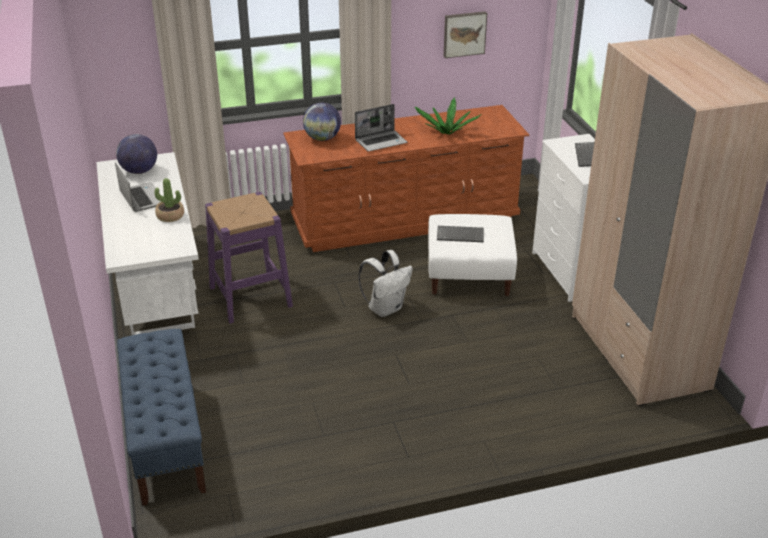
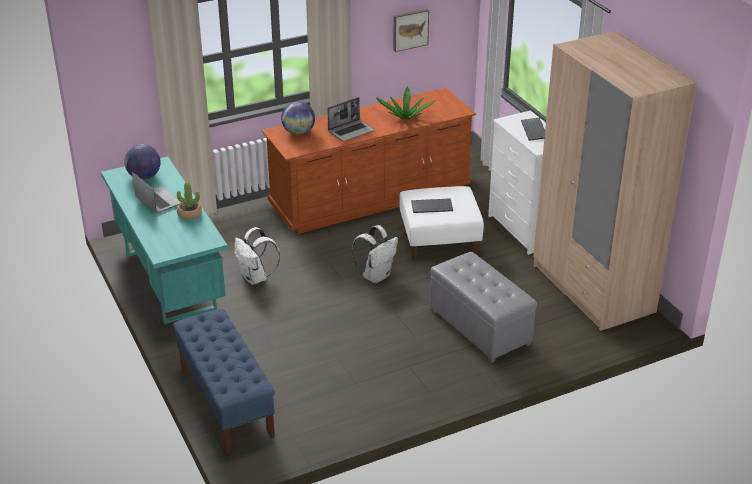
camera: 10 degrees left, 0 degrees up
(156, 289) = (169, 280): white desk -> turquoise desk
(250, 296) = (256, 278): purple stool -> white backpack
(489, 384) = (479, 328): none -> grey ottoman

